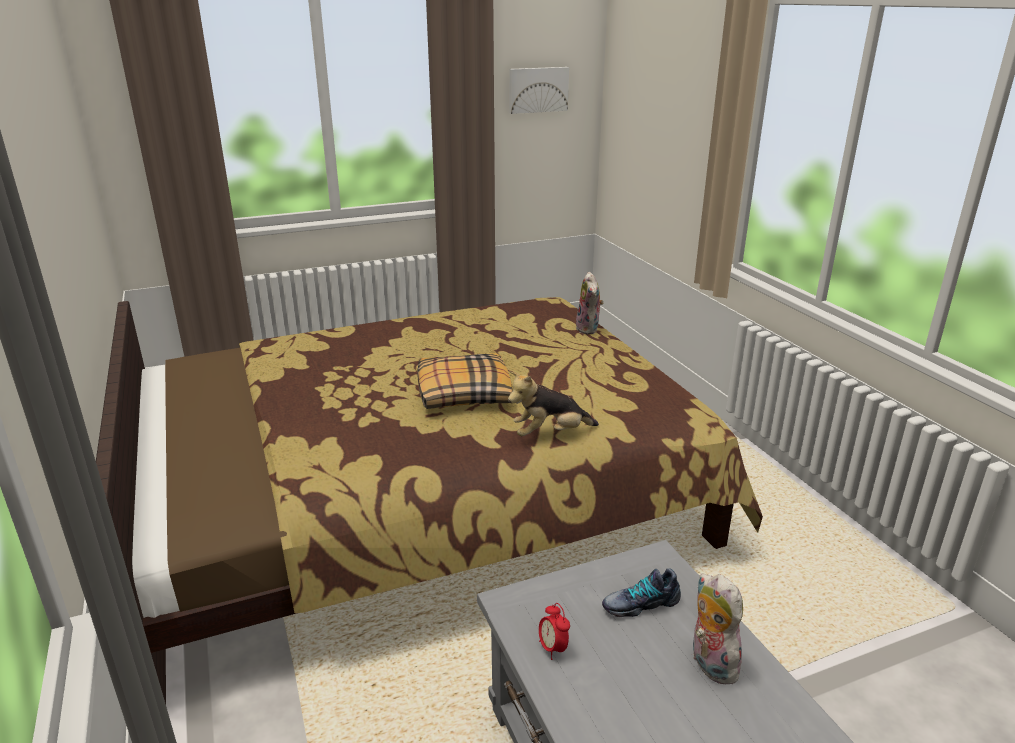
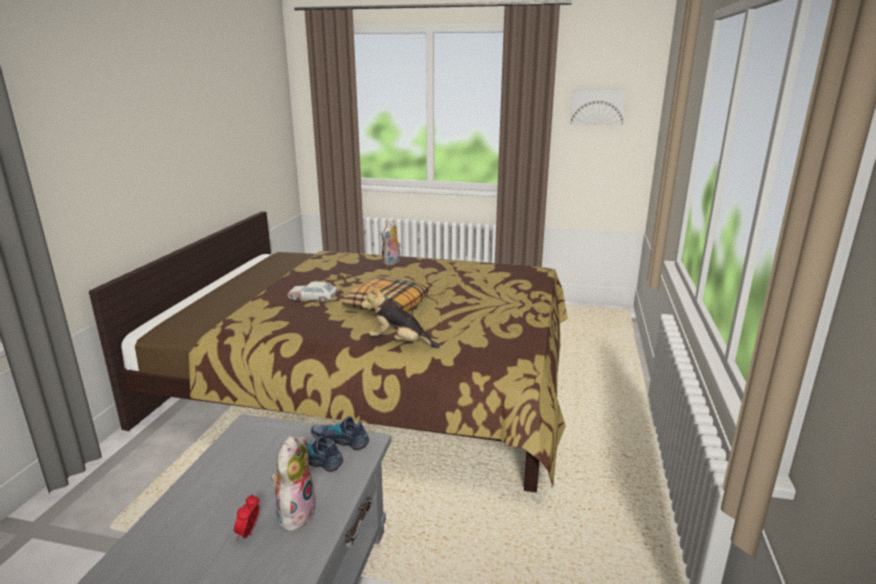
camera: 35 degrees right, 5 degrees down
(355, 412) = (313, 298): none -> toy car
(553, 648) = (229, 458): alarm clock -> alarm clock (249, 534)
(589, 329) = (535, 291): plush toy -> plush toy (392, 263)
(631, 568) = (340, 439): none -> shoe

